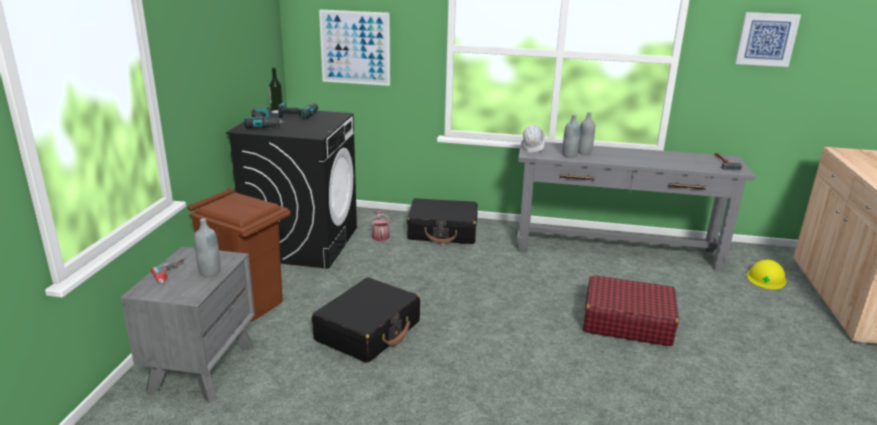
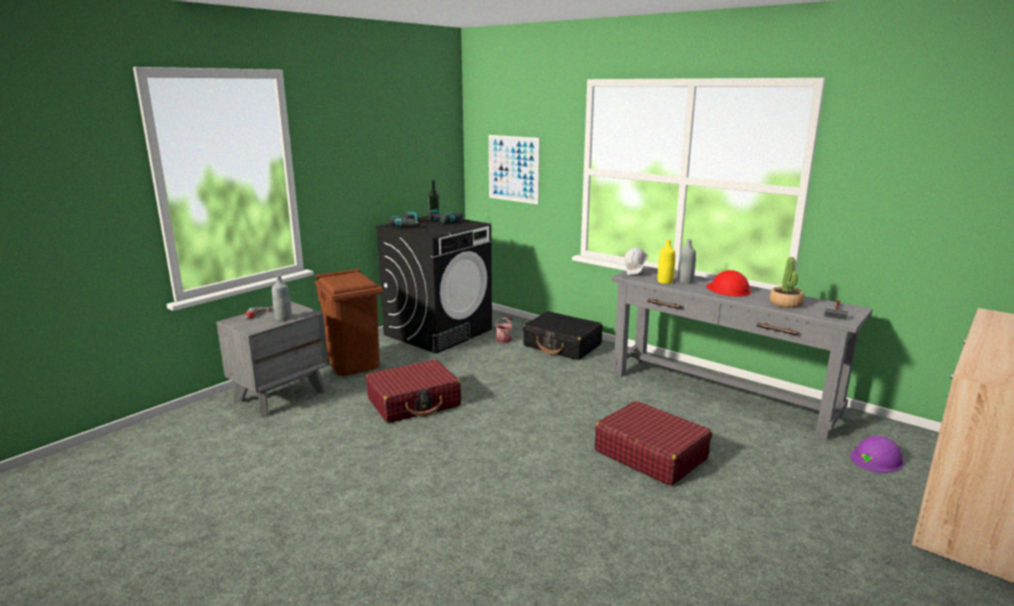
camera: 30 degrees right, 5 degrees down
(368, 331) = (414, 402): black suitcase -> red suitcase
(569, 155) = (665, 282): grey bottle -> yellow bottle
(626, 155) = (728, 289): none -> red hard hat
(684, 162) = (786, 304): none -> potted plant
(766, 39) = (913, 171): picture -> none
(766, 278) = (876, 459): yellow hard hat -> purple hard hat

